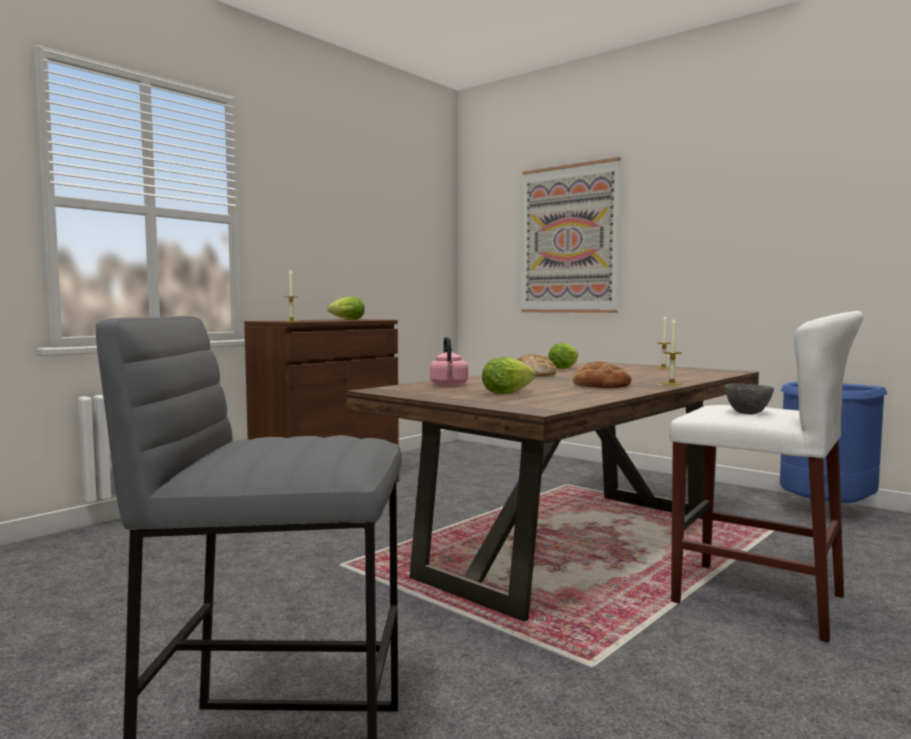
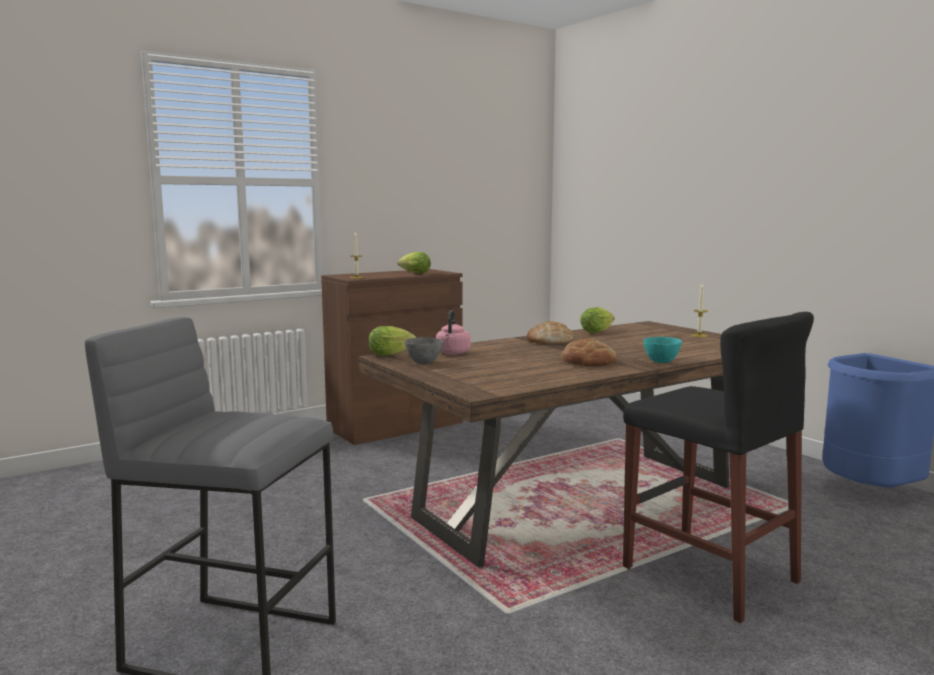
camera: 15 degrees right, 5 degrees up
(509, 393) = (488, 368): lettuce -> lettuce (393, 355)
(569, 239) = (651, 188): picture -> none
(671, 384) = (662, 362): candle -> turquoise bowl
(746, 413) = (699, 402): grey bowl -> grey bowl (423, 362)
(757, 599) = (709, 574): white stool -> black stool

